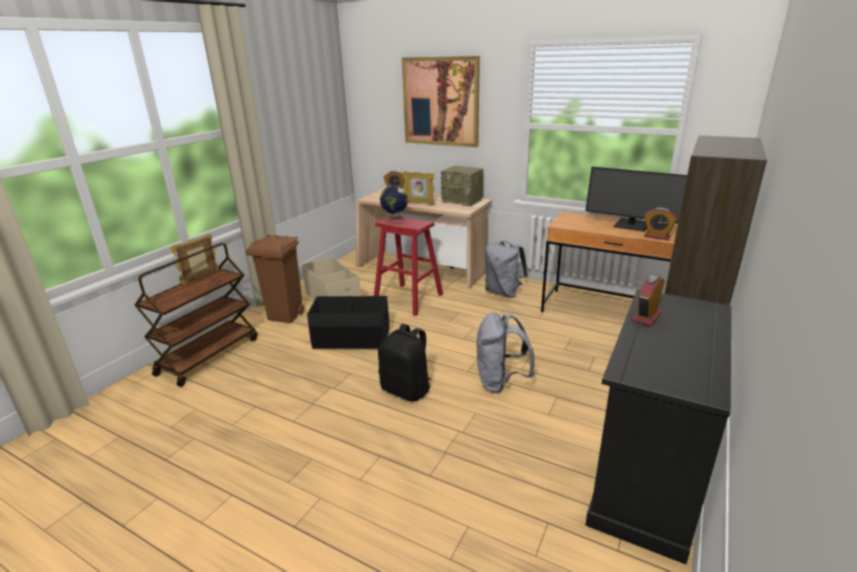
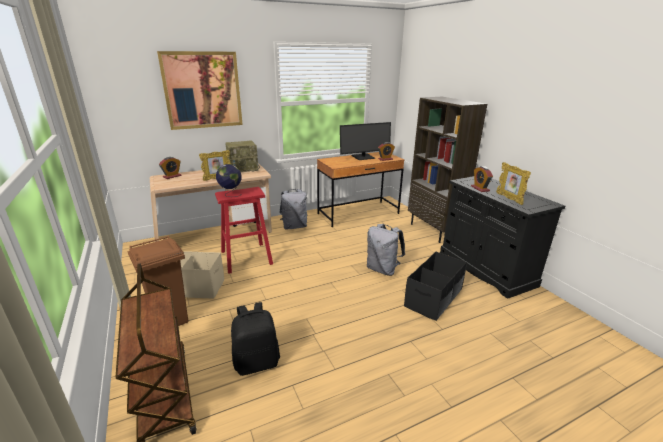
camera: 55 degrees left, 0 degrees up
(201, 277) = (130, 314): picture frame -> picture frame (509, 199)
(351, 339) = (262, 301): black storage box -> black storage box (434, 298)
(406, 390) = (354, 303): black backpack -> black backpack (257, 362)

